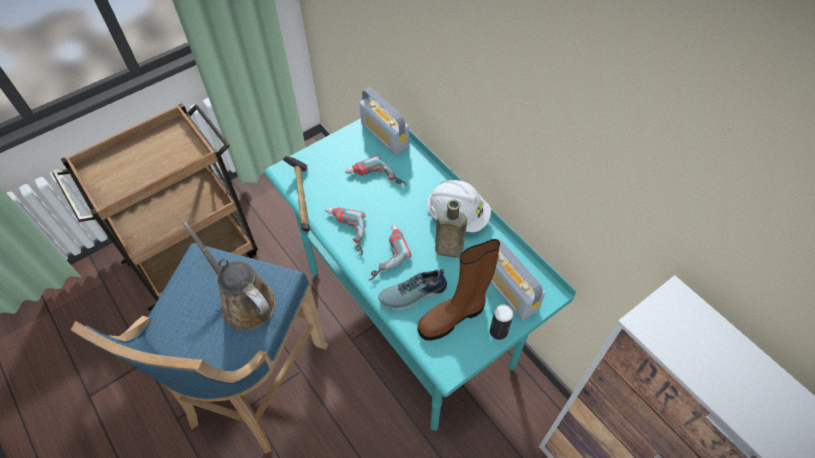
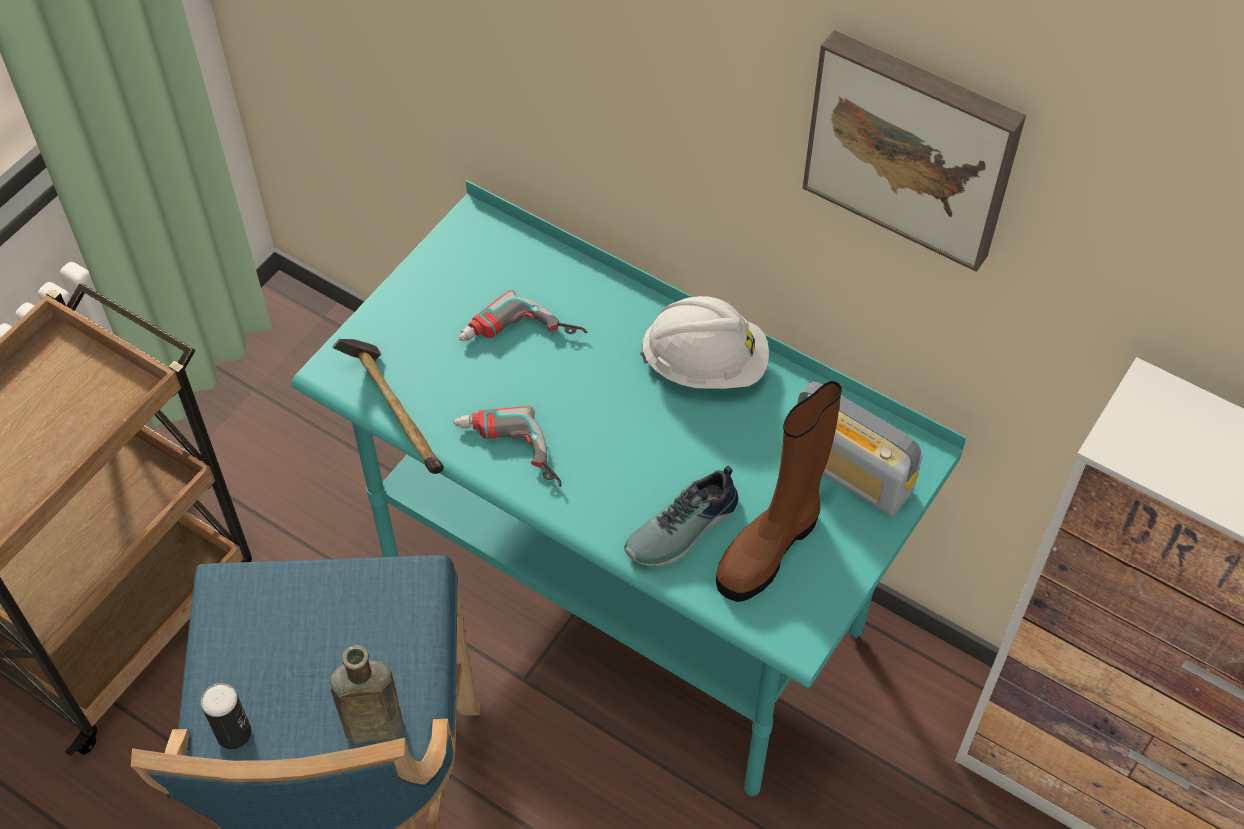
camera: 20 degrees left, 0 degrees up
(244, 301) = (361, 642): brown watering can -> none
(383, 253) = (598, 473): power drill -> none
(385, 136) = (502, 247): radio -> none
(446, 250) = (710, 432): brown bottle -> brown bottle (370, 729)
(498, 331) = (858, 547): can -> can (234, 733)
(574, 119) = (913, 146): none -> picture

